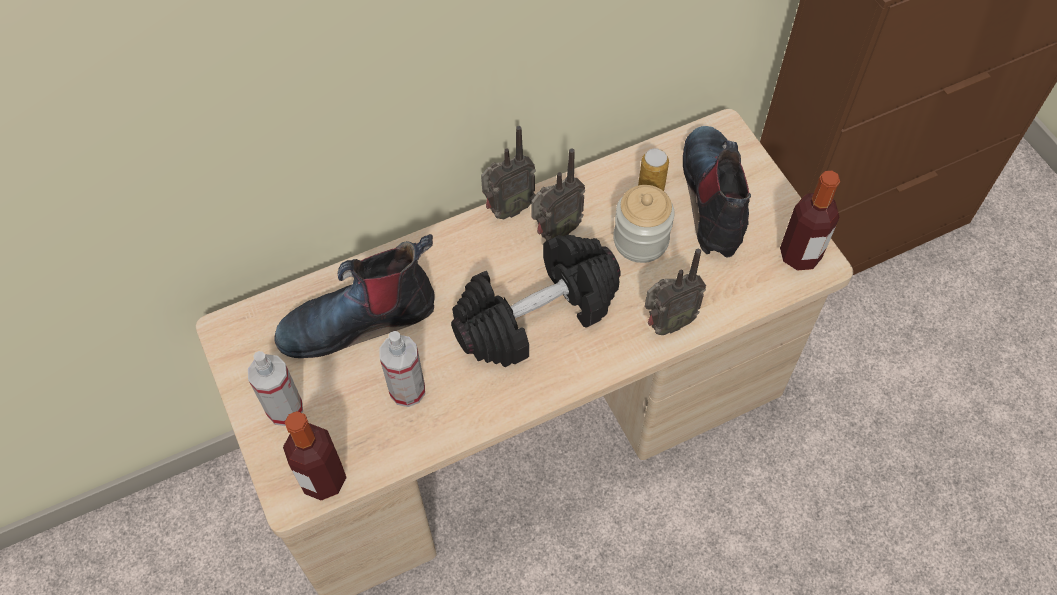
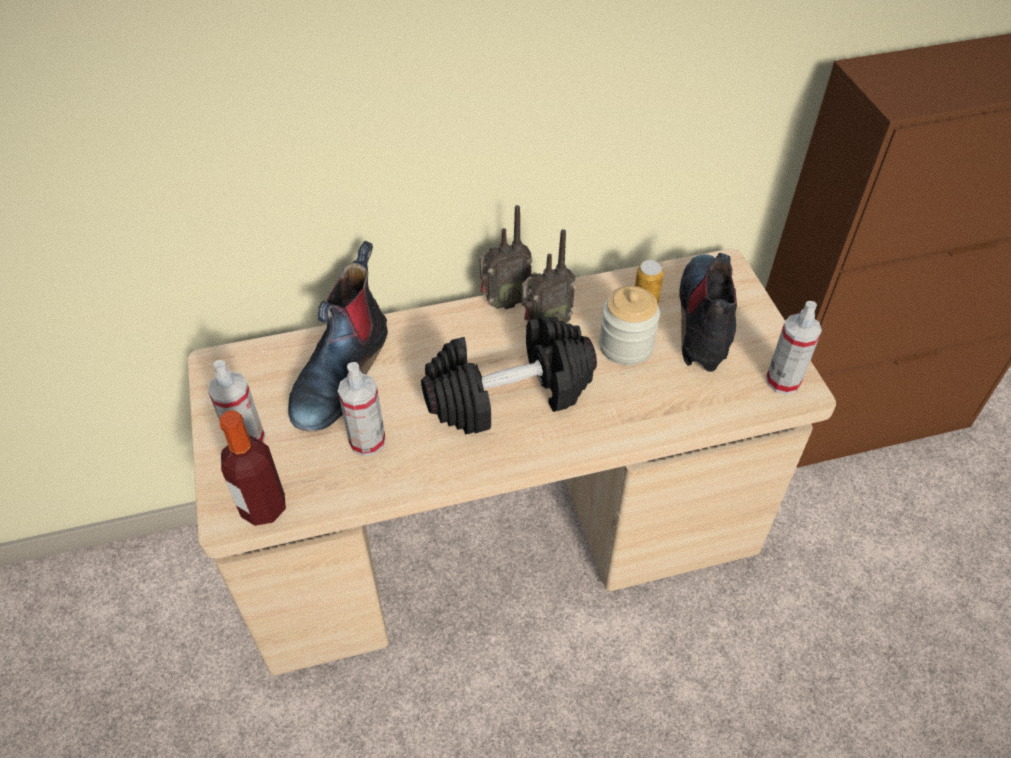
camera: 10 degrees right, 10 degrees down
(360, 318) = (340, 373): boot -> boot turned 60 degrees counterclockwise
(666, 323) = (636, 421): radio -> none
(800, 255) = (783, 381): bottle -> spray bottle

